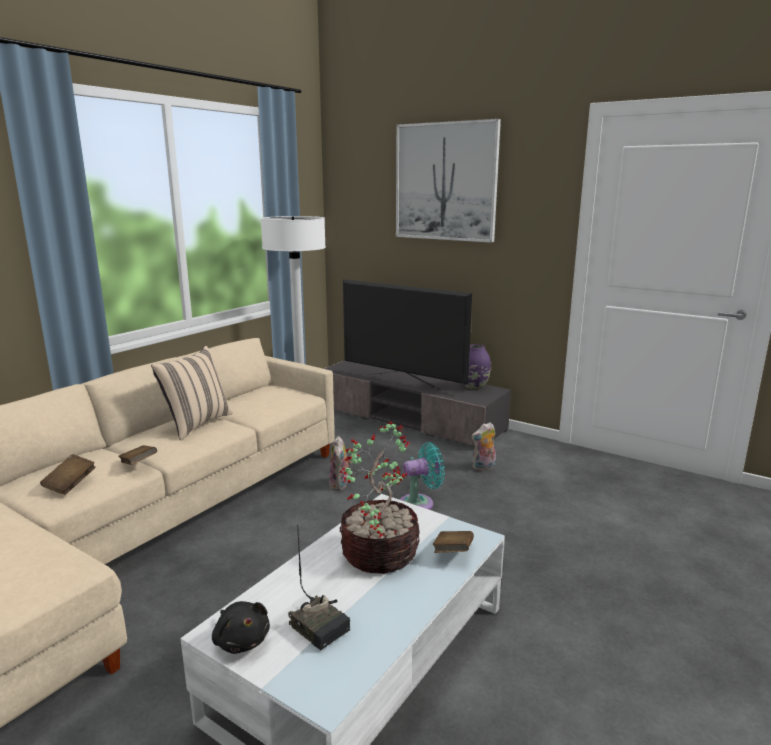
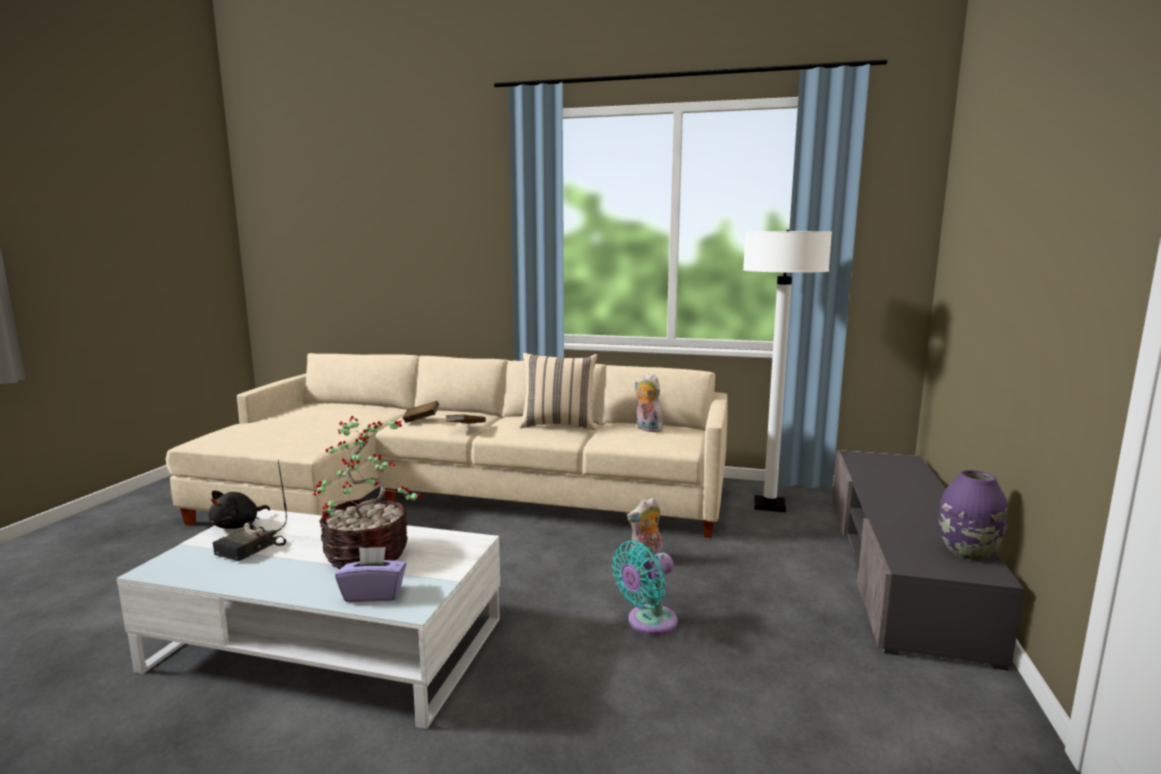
camera: 70 degrees right, 5 degrees down
(403, 382) = (885, 499): television -> none
(420, 503) = (648, 622): turquoise fan -> turquoise fan turned 90 degrees clockwise
(445, 182) = (1025, 166): picture -> none
(453, 553) = (373, 594): brown book -> purple tissue box
(484, 468) = (813, 663): plush toy -> plush toy (647, 429)

